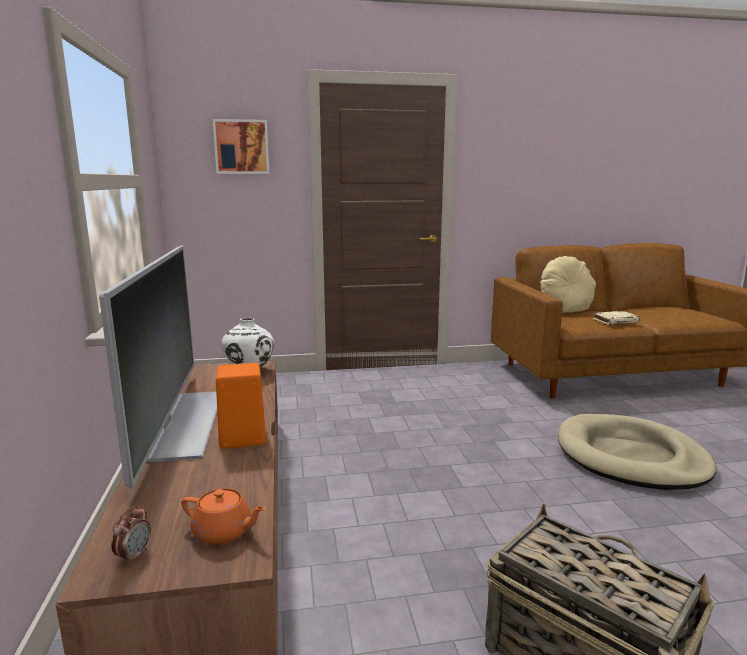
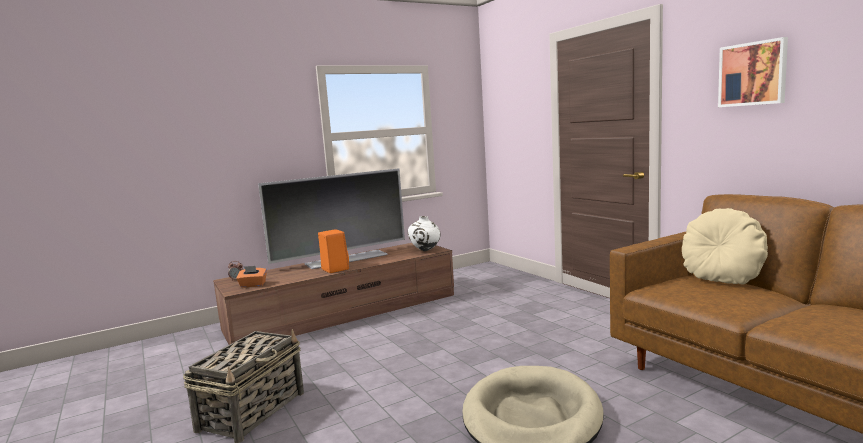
camera: 70 degrees right, 5 degrees down
(224, 532) = (253, 285): orange teapot -> orange tissue box
(241, 147) = (516, 99): picture -> picture (753, 74)
(615, 321) = (721, 301): beige book -> none

